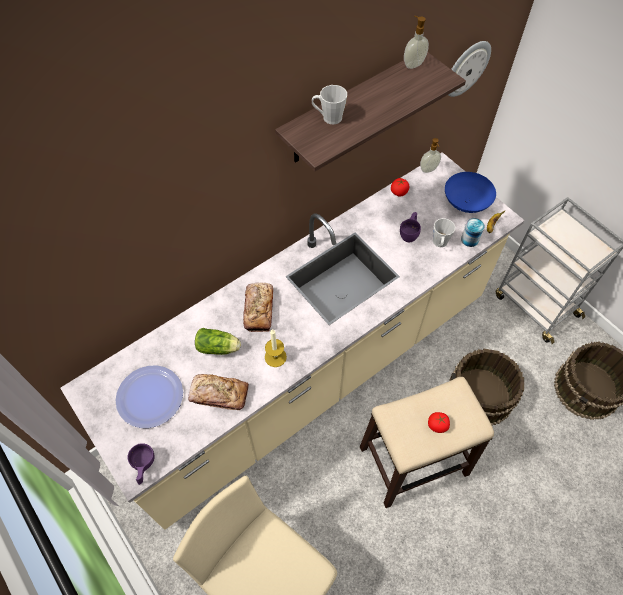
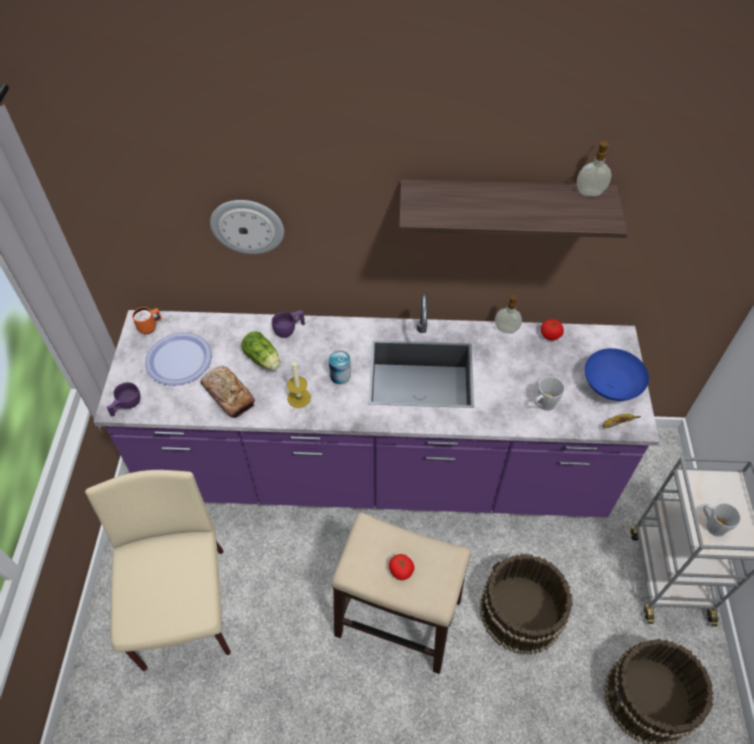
camera: 40 degrees right, 5 degrees down
(96, 388) = (150, 327): none -> orange mug
(259, 309) = (323, 352): bread -> none
(311, 374) = (377, 472): beige counter -> purple counter
(328, 117) = (456, 194): grey mug -> grey mug (712, 525)
(410, 233) = (523, 377): purple cup -> purple cup (289, 330)
(428, 170) = (602, 333): soap dispenser -> soap dispenser (506, 330)
(466, 68) = (686, 239): wall clock -> wall clock (247, 226)
(469, 239) = (579, 421): can -> can (340, 375)

